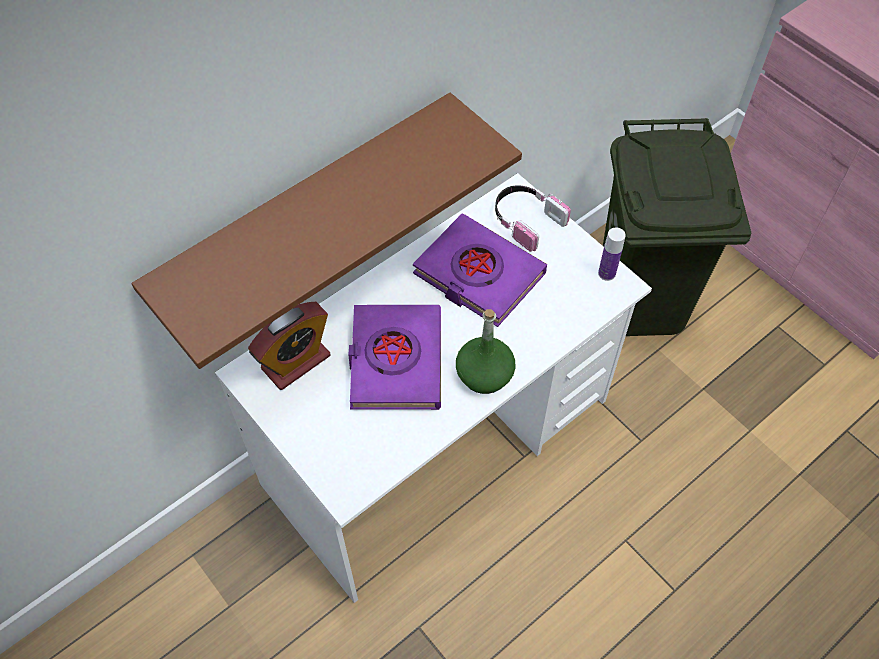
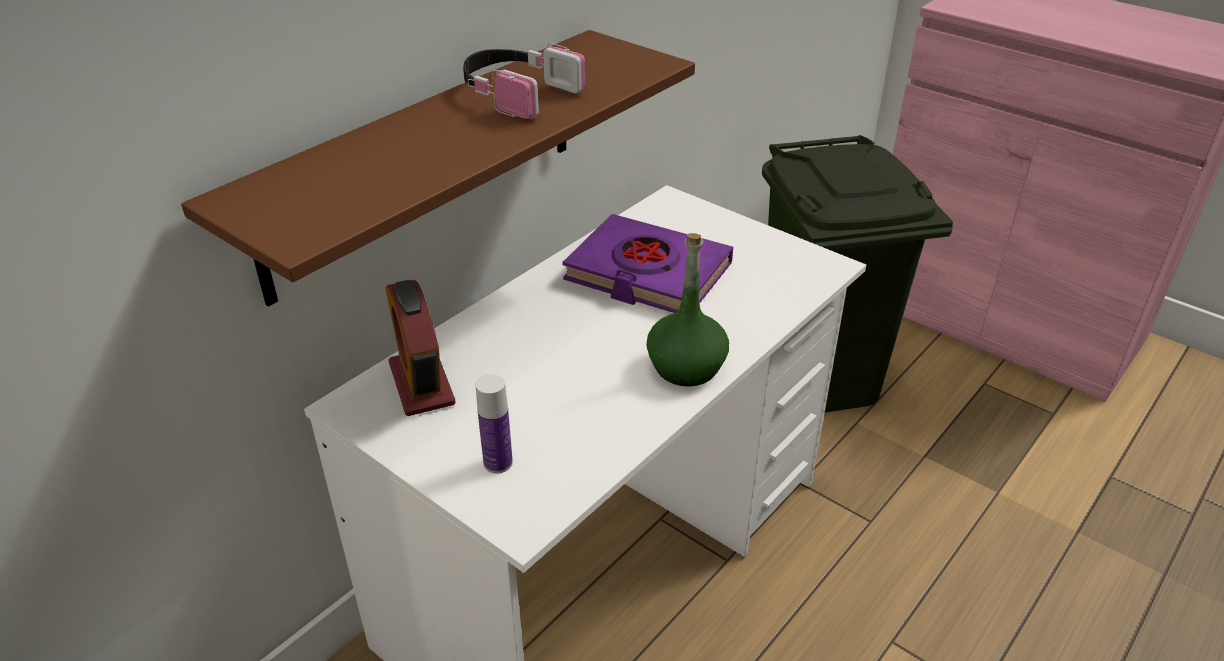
camera: 10 degrees left, 20 degrees down
(296, 362) = (421, 384): alarm clock -> alarm clock turned 120 degrees clockwise
(395, 361) = (561, 367): purple book -> none
(526, 220) = (690, 222): headphones -> headphones (517, 94)
(606, 273) = (806, 257): bottle -> bottle (498, 463)

